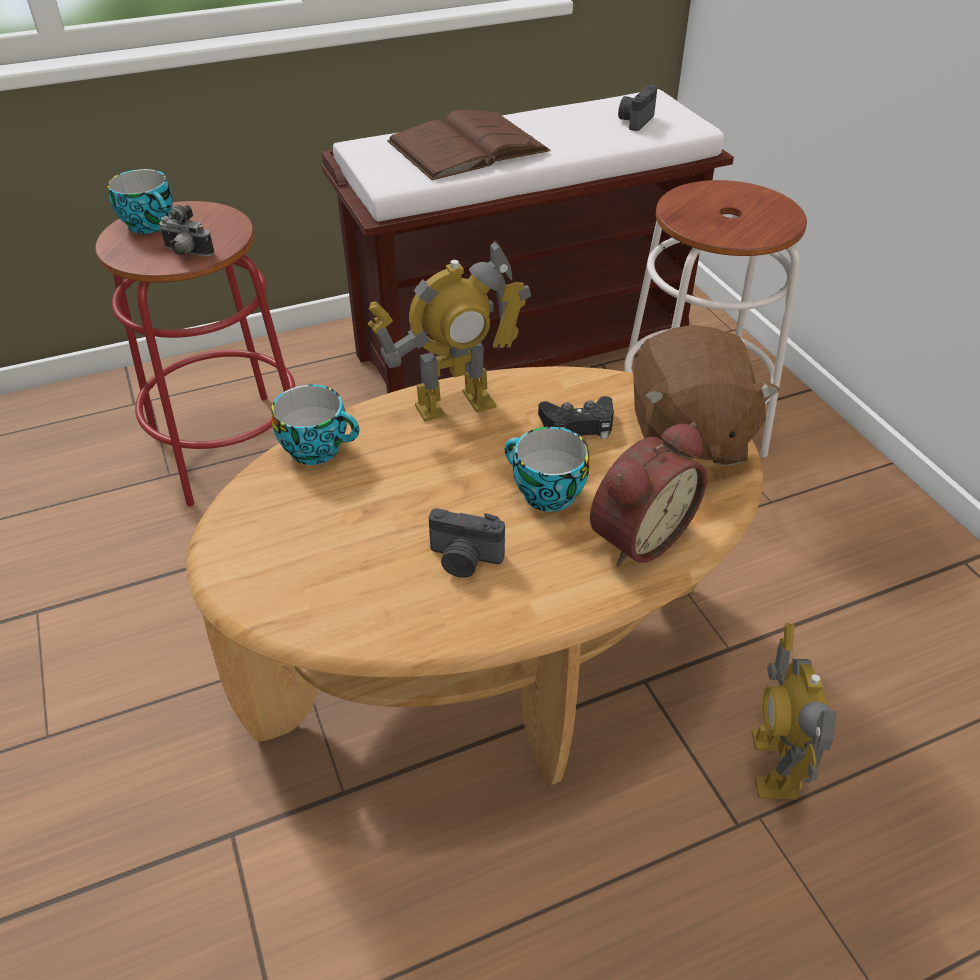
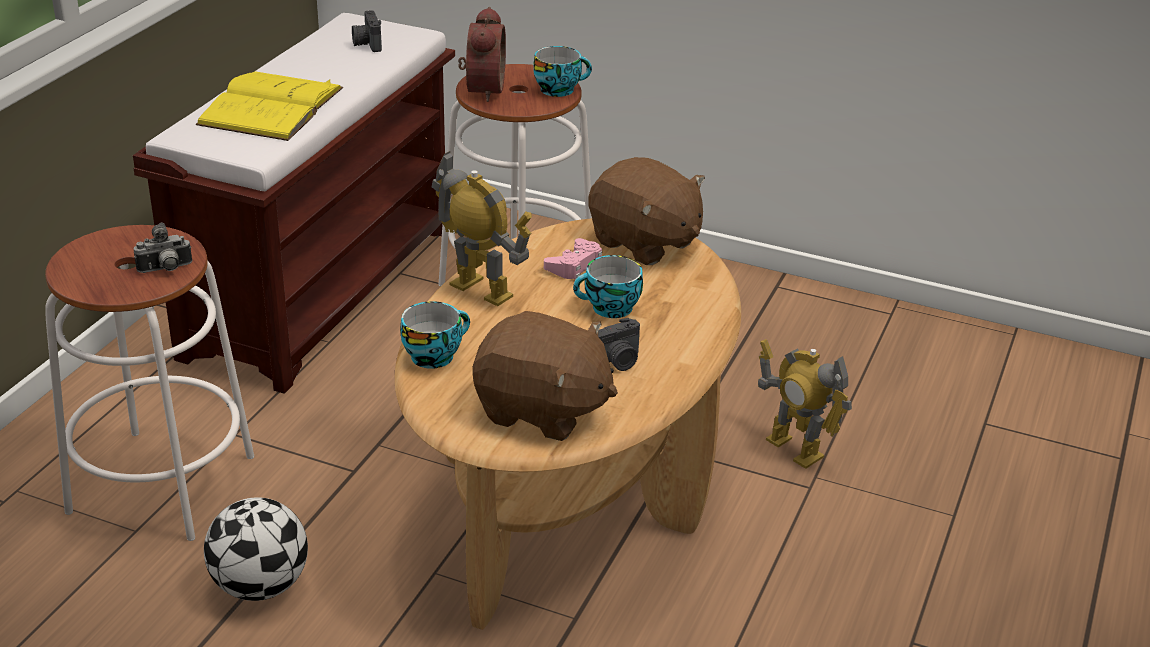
camera: 45 degrees left, 10 degrees down
(152, 225) = (89, 264): cup -> cup (559, 89)
(177, 575) = (260, 586): none -> football
(229, 447) = (162, 483): red stool -> white stool
(316, 570) = (542, 410): none -> brown plush toy
(454, 404) = (481, 290): toy robot -> toy robot turned 75 degrees counterclockwise
(468, 146) = (271, 106): brown book -> yellow book
(578, 425) = (575, 265): black game controller -> pink game controller
(636, 535) = (687, 303): alarm clock -> alarm clock (481, 89)

